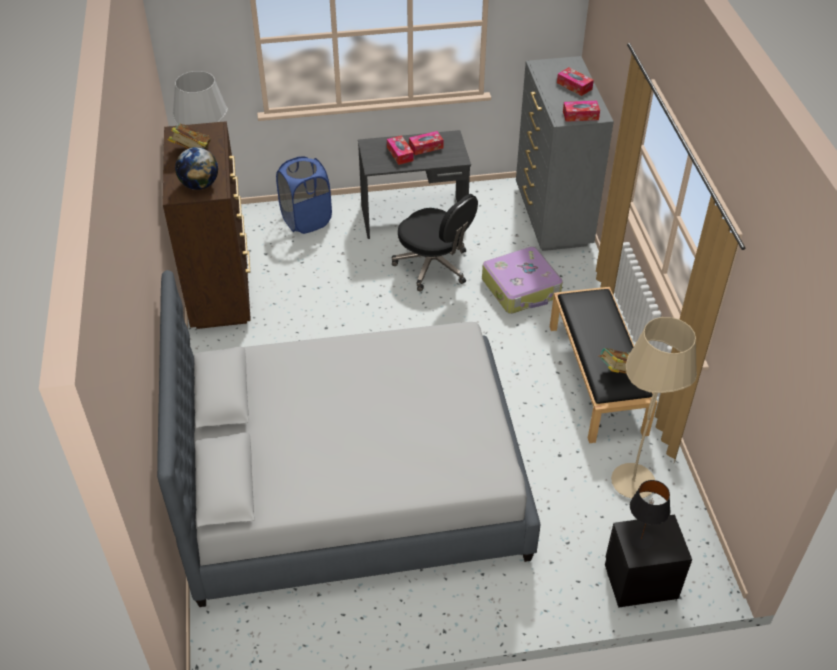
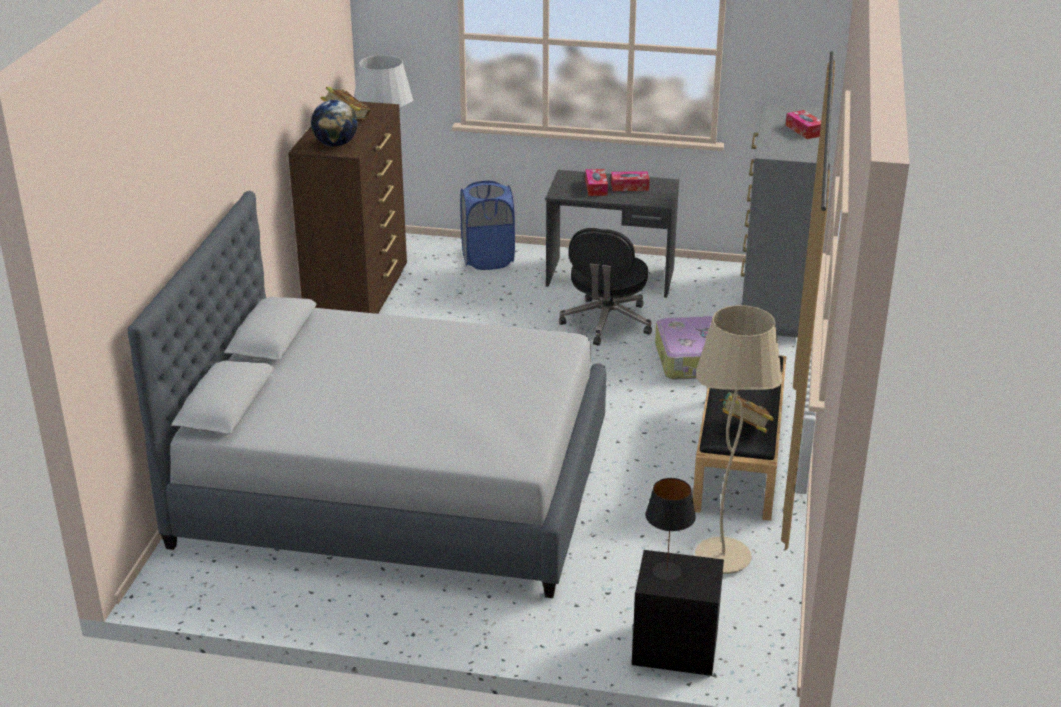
camera: 20 degrees right, 15 degrees down
(434, 266) = (606, 323): black office chair -> black office chair turned 45 degrees clockwise
(580, 115) = (793, 154): tissue box -> none

